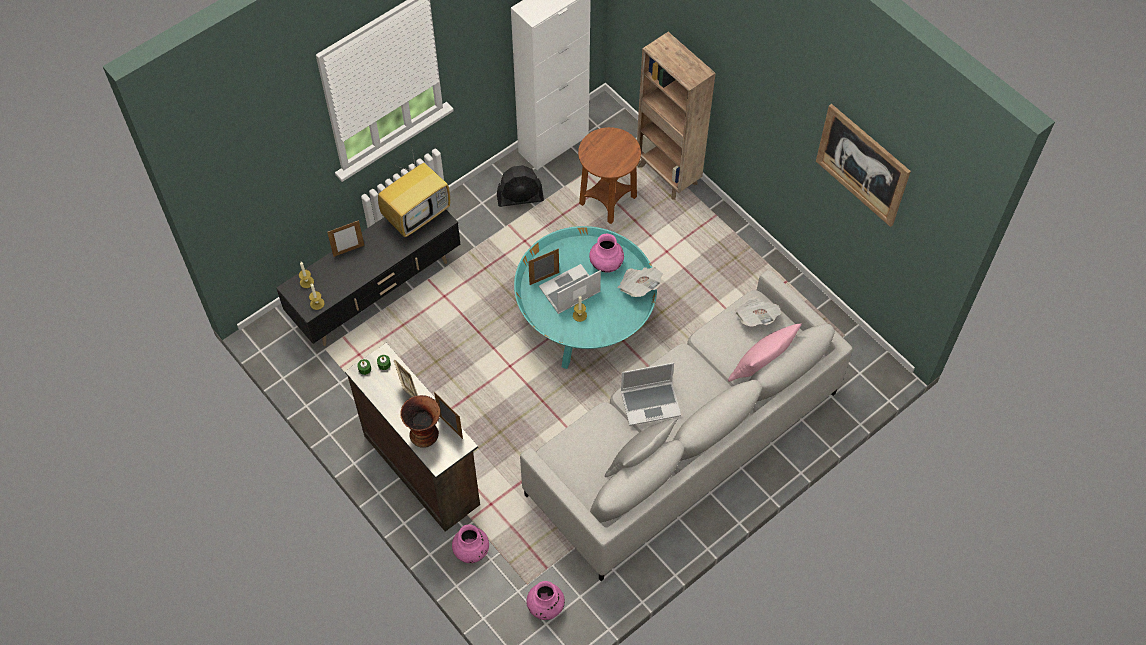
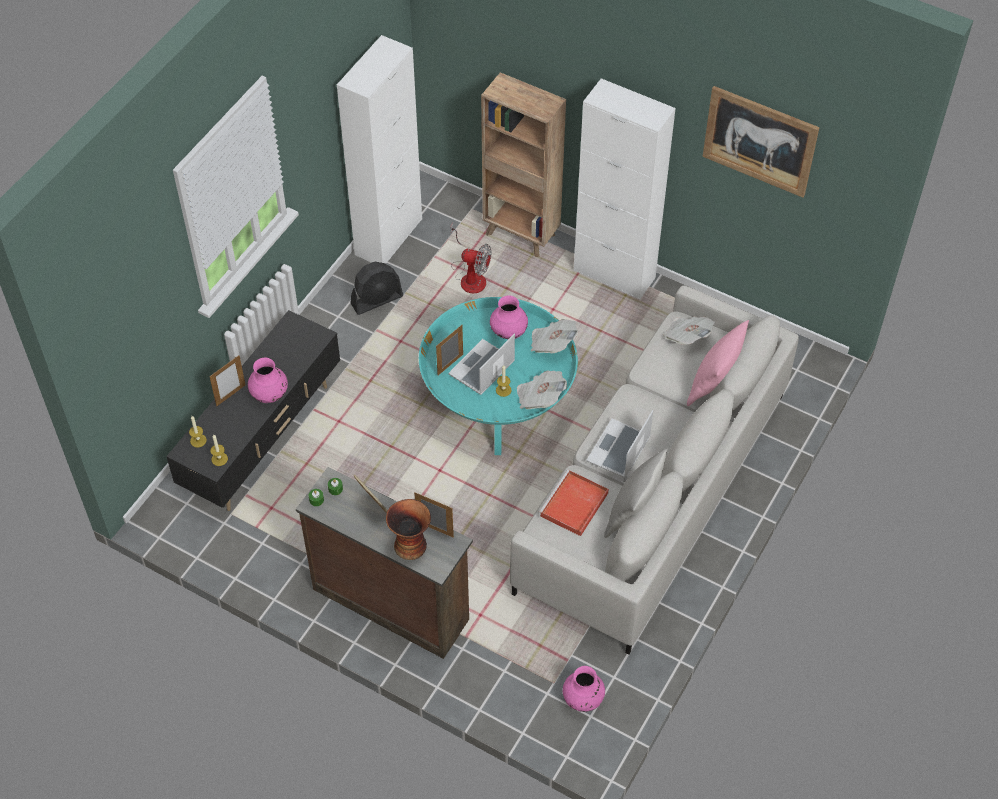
camera: 20 degrees left, 5 degrees down
(417, 214) = (289, 337): television -> none
(471, 551) = (480, 669): pink vase -> pink vase (269, 395)
(590, 439) = (573, 505): none -> red tray
(607, 200) = (470, 276): brown side table -> fan
(608, 332) = (540, 397): none -> newspaper
(651, 403) = (619, 451): laptop -> laptop turned 150 degrees clockwise
(734, 235) = (614, 274): none -> white cabinet

